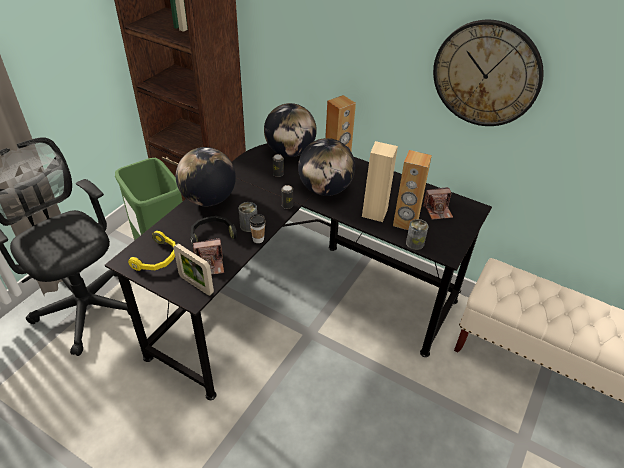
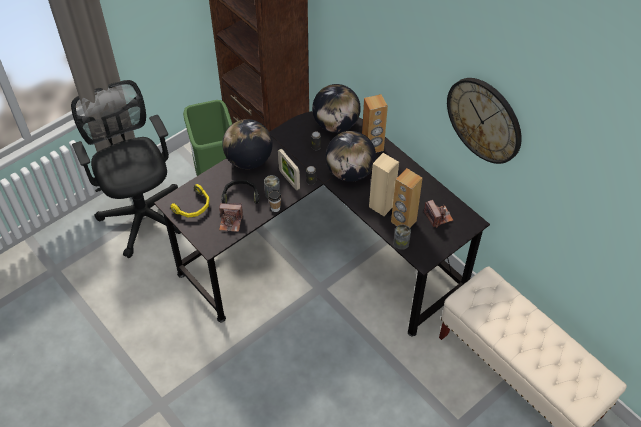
camera: 20 degrees right, 10 degrees up
(196, 285) = (215, 236): picture frame -> picture frame (289, 180)
(438, 210) = (438, 216): camera -> camera turned 120 degrees counterclockwise

